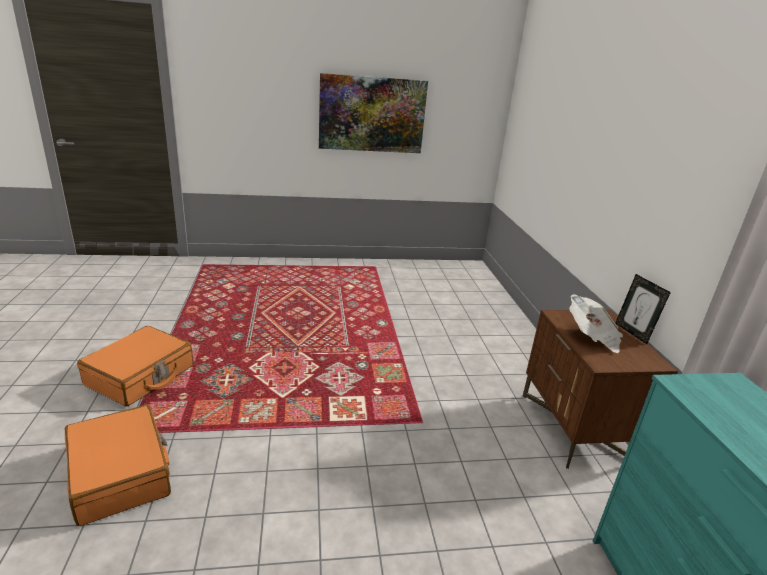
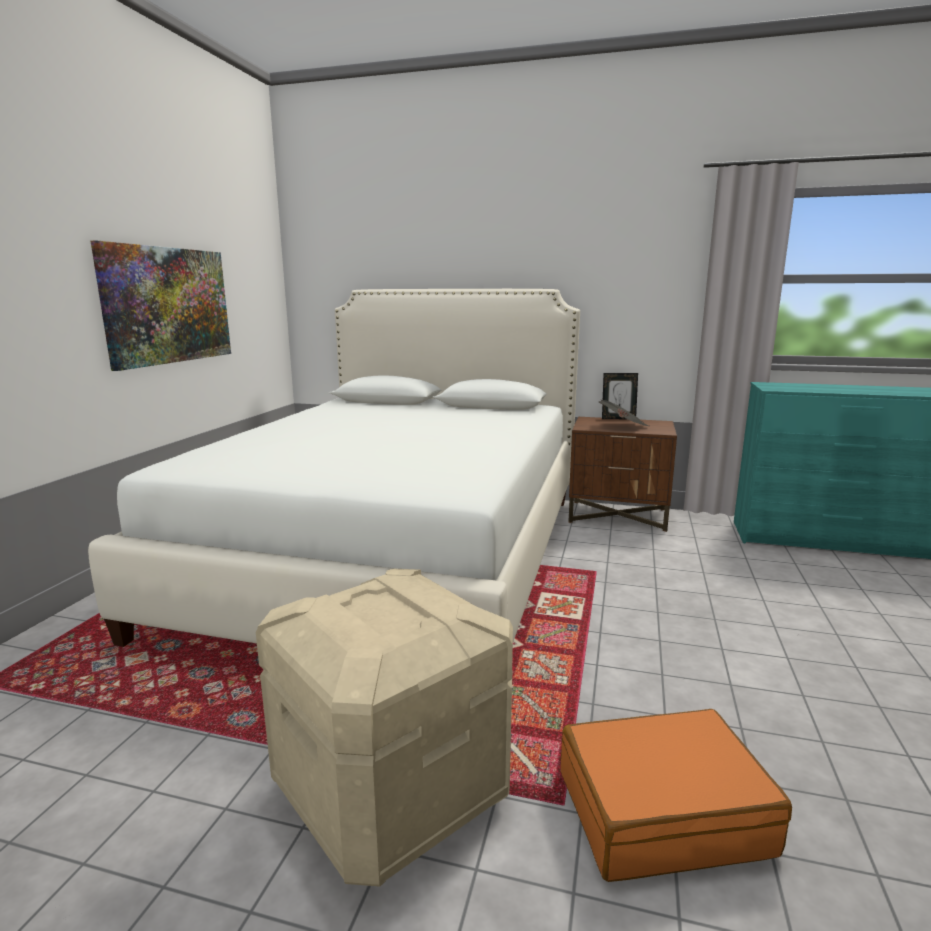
camera: 65 degrees left, 10 degrees down
(140, 376) = (390, 789): orange suitcase -> beige storage box
(383, 325) = (397, 555): none -> white bed

